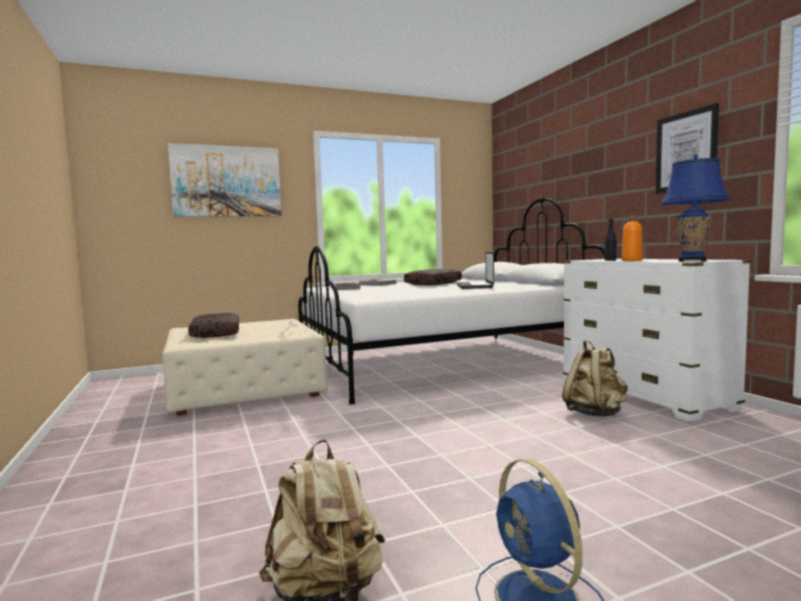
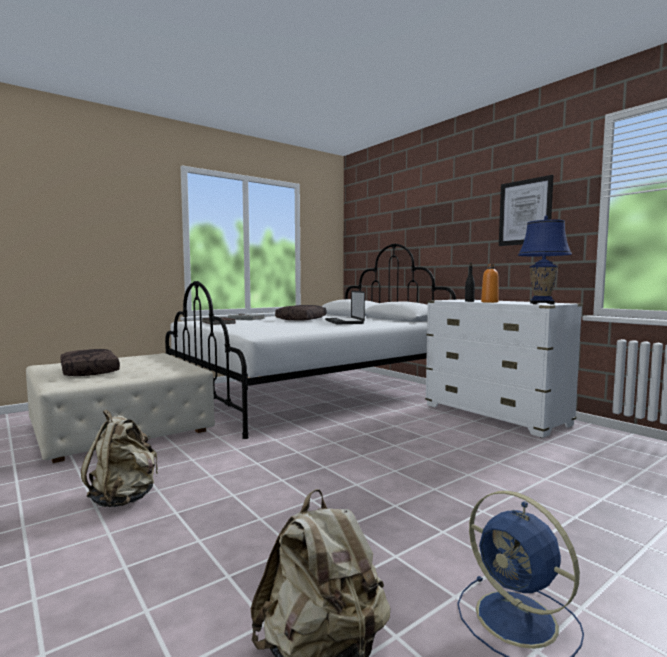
camera: 15 degrees left, 0 degrees up
(227, 181) = (89, 210): picture -> none
(595, 413) = (467, 435): beige backpack -> beige backpack (124, 498)

